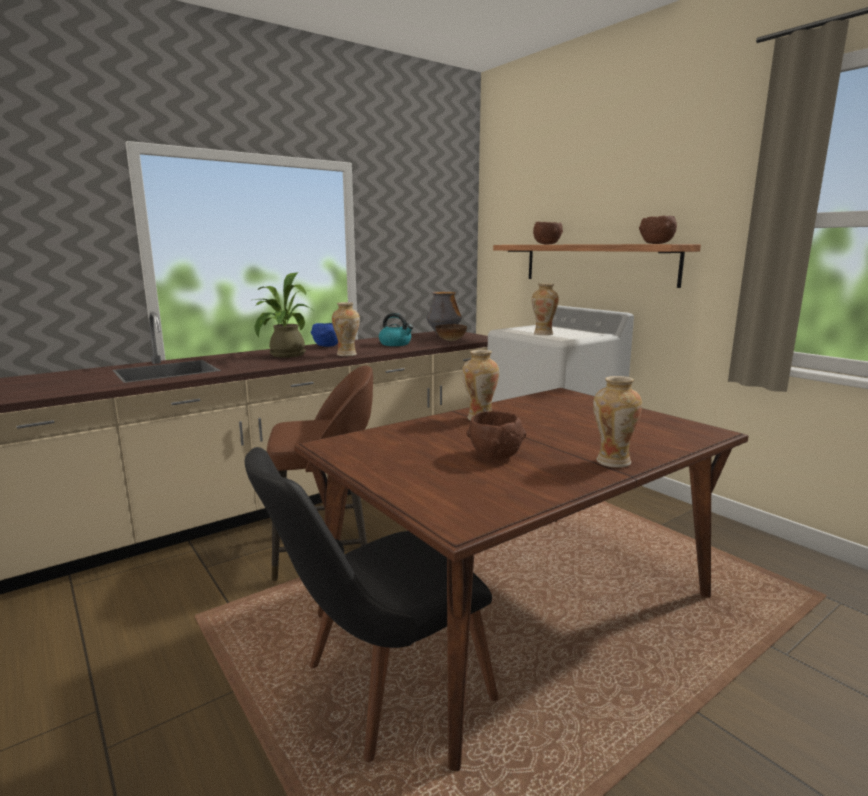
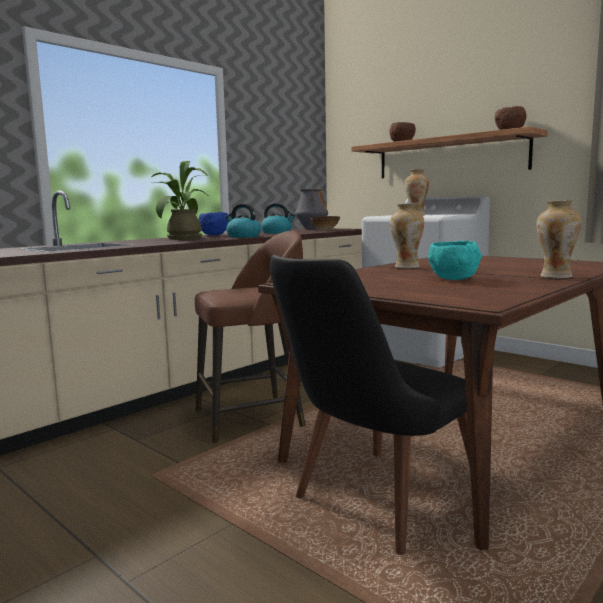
camera: 10 degrees left, 5 degrees down
(347, 354) = (243, 237): vase -> kettle
(495, 455) = (453, 279): brown bowl -> turquoise bowl

